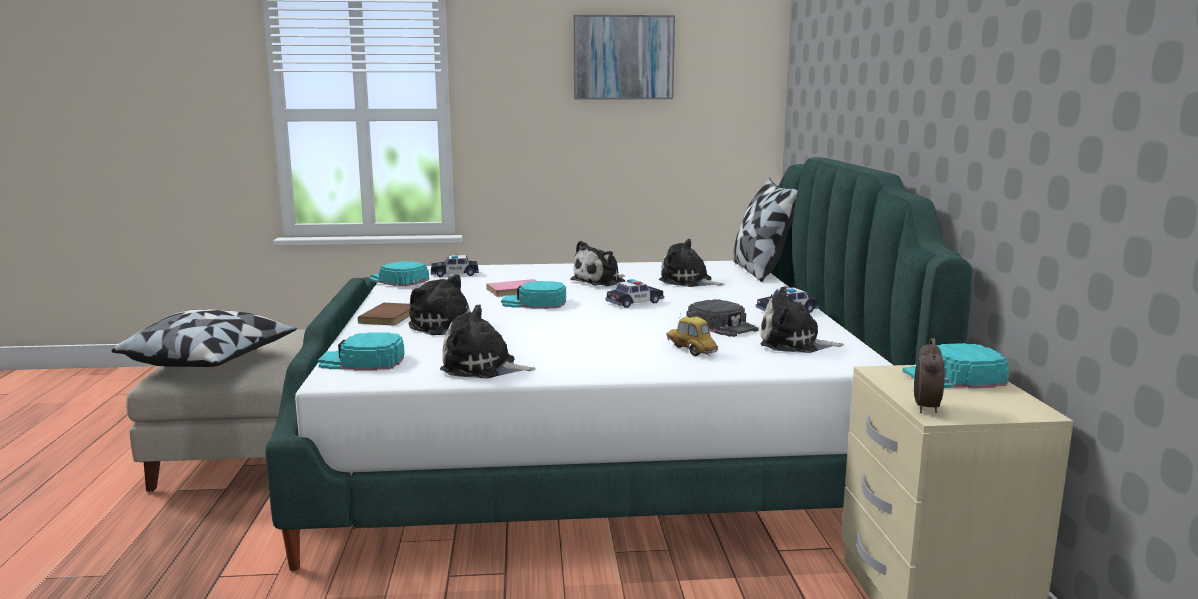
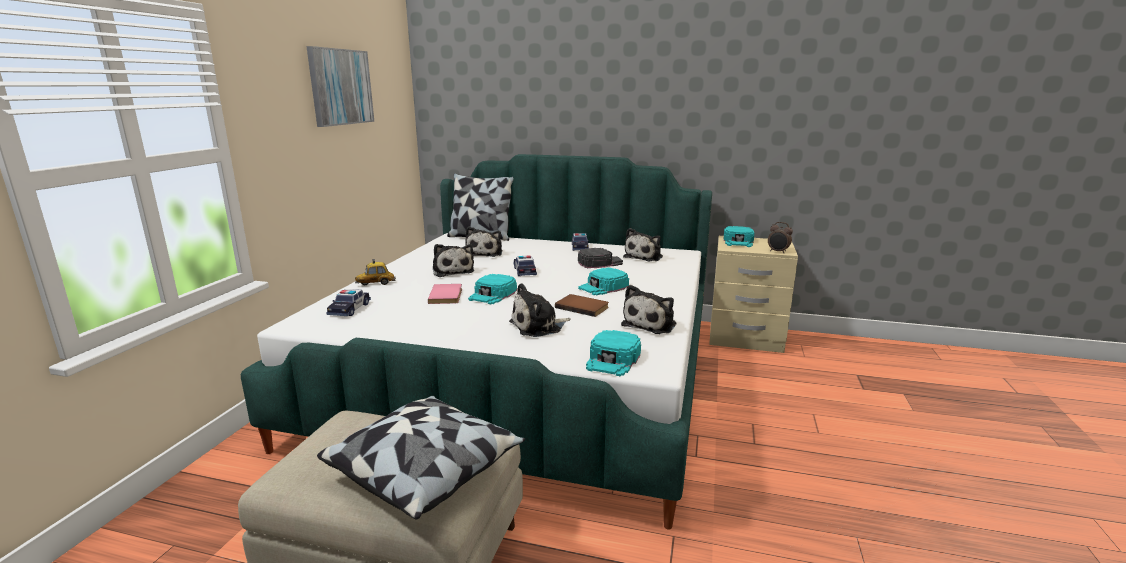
camera: 70 degrees left, 5 degrees up
(390, 317) = (483, 343): brown book -> brown book (583, 307)
(398, 280) = (346, 330): turquoise cap -> turquoise cap (603, 287)
(688, 282) = (485, 253): plush toy -> plush toy turned 45 degrees counterclockwise
(690, 351) = (644, 275): toy car -> toy car (376, 284)

